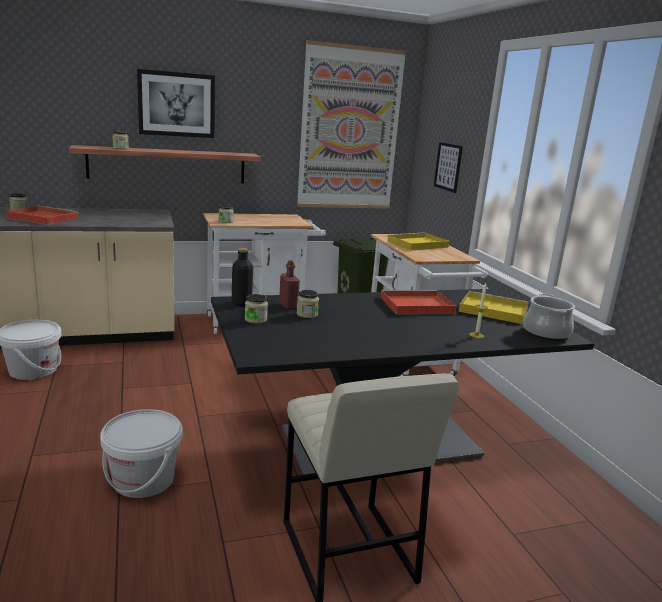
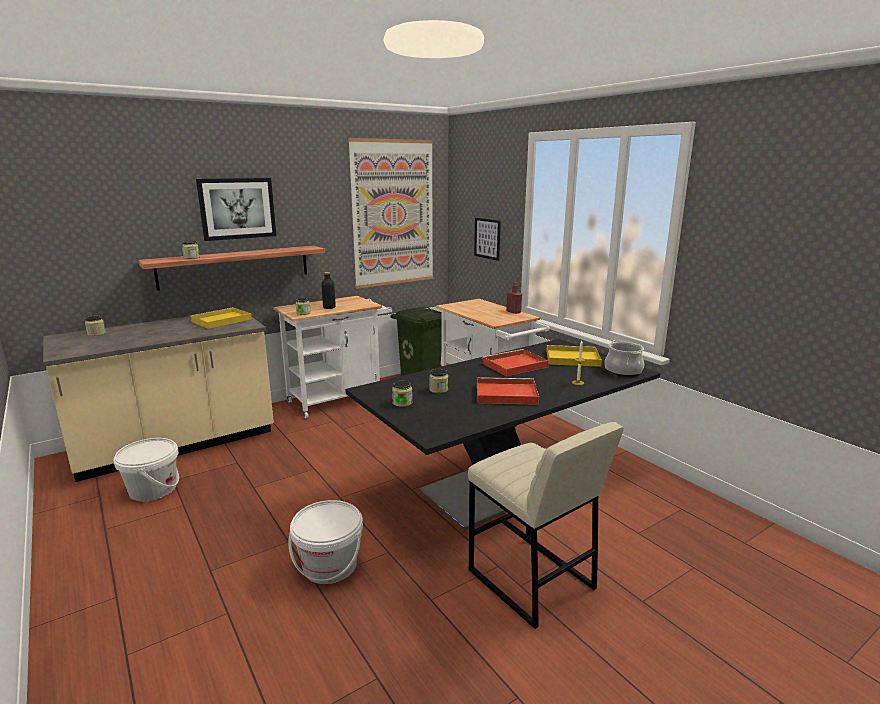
camera: 15 degrees left, 0 degrees up
(42, 218) = (129, 337): red tray -> red tray (505, 394)
(241, 303) = (377, 390): black bottle -> black bottle (329, 307)
(288, 306) = (417, 385): red bottle -> red bottle (513, 312)
(416, 244) = (480, 310): yellow tray -> yellow tray (220, 320)

